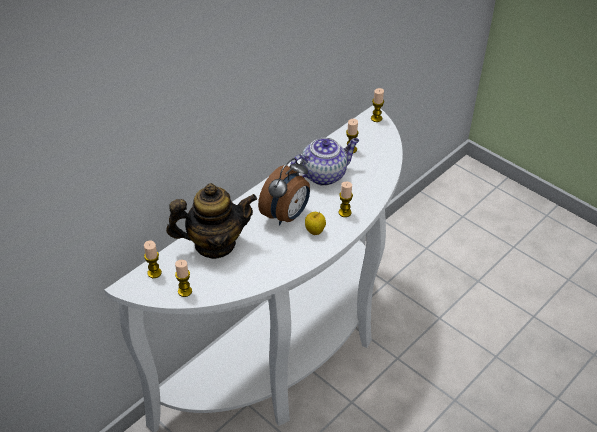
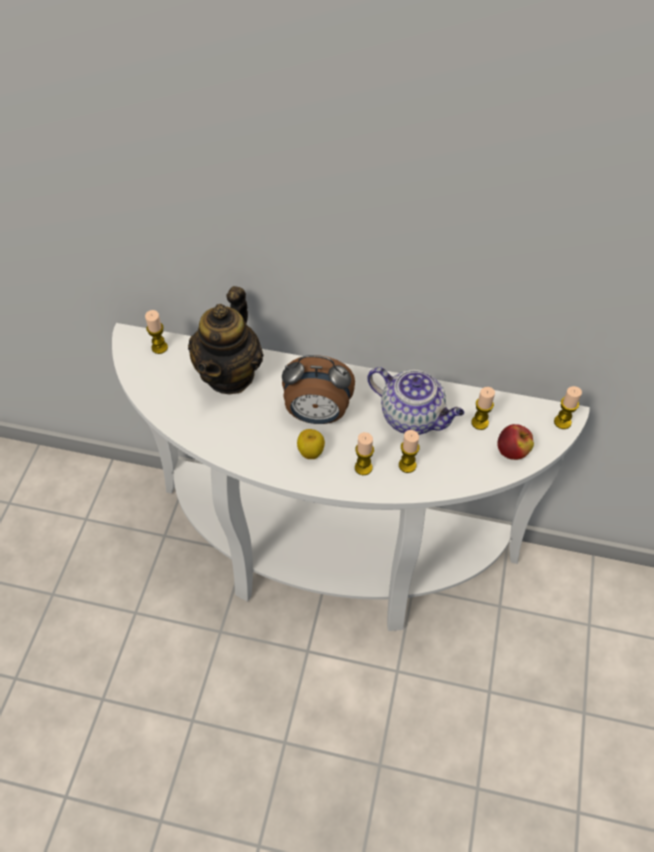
camera: 60 degrees right, 10 degrees up
(185, 291) = (149, 384): candle -> candle (407, 465)
(214, 244) = (230, 374): teapot -> teapot turned 60 degrees clockwise
(381, 146) = (512, 451): none -> apple

